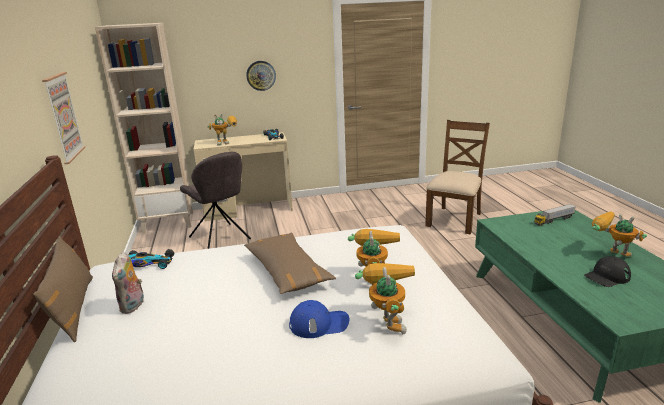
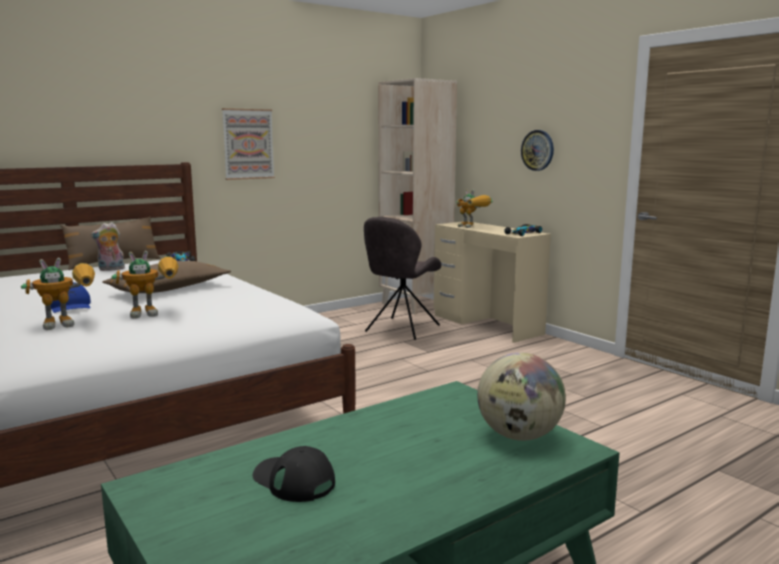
camera: 65 degrees right, 10 degrees down
(455, 219) = (643, 447): brown chair -> none
(554, 220) = (518, 436): toy truck -> globe
(609, 254) = (393, 486): toy robot -> none

